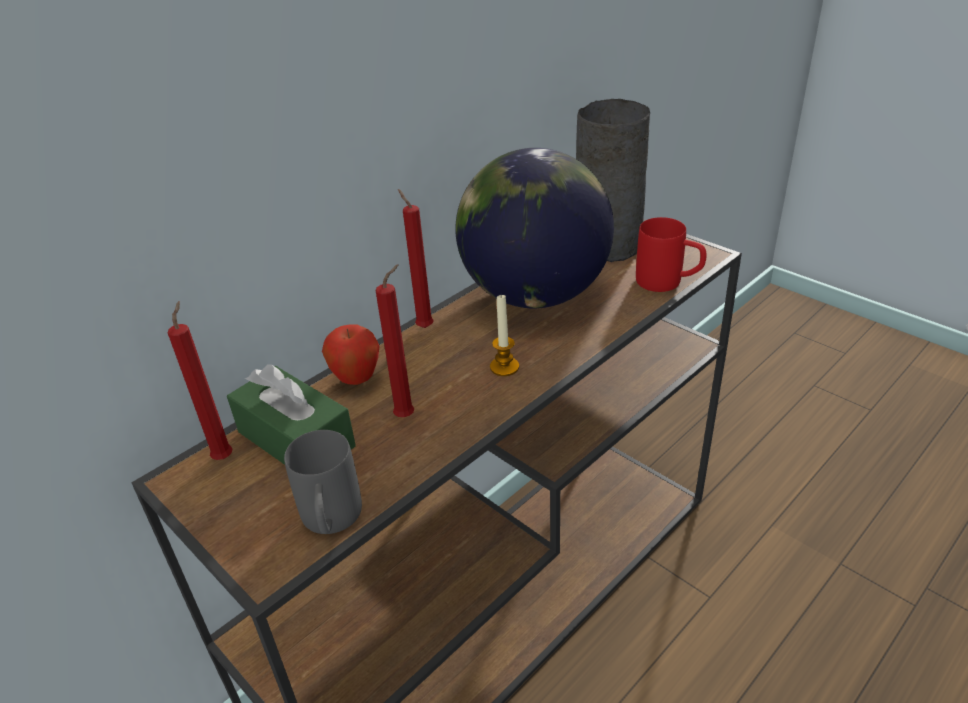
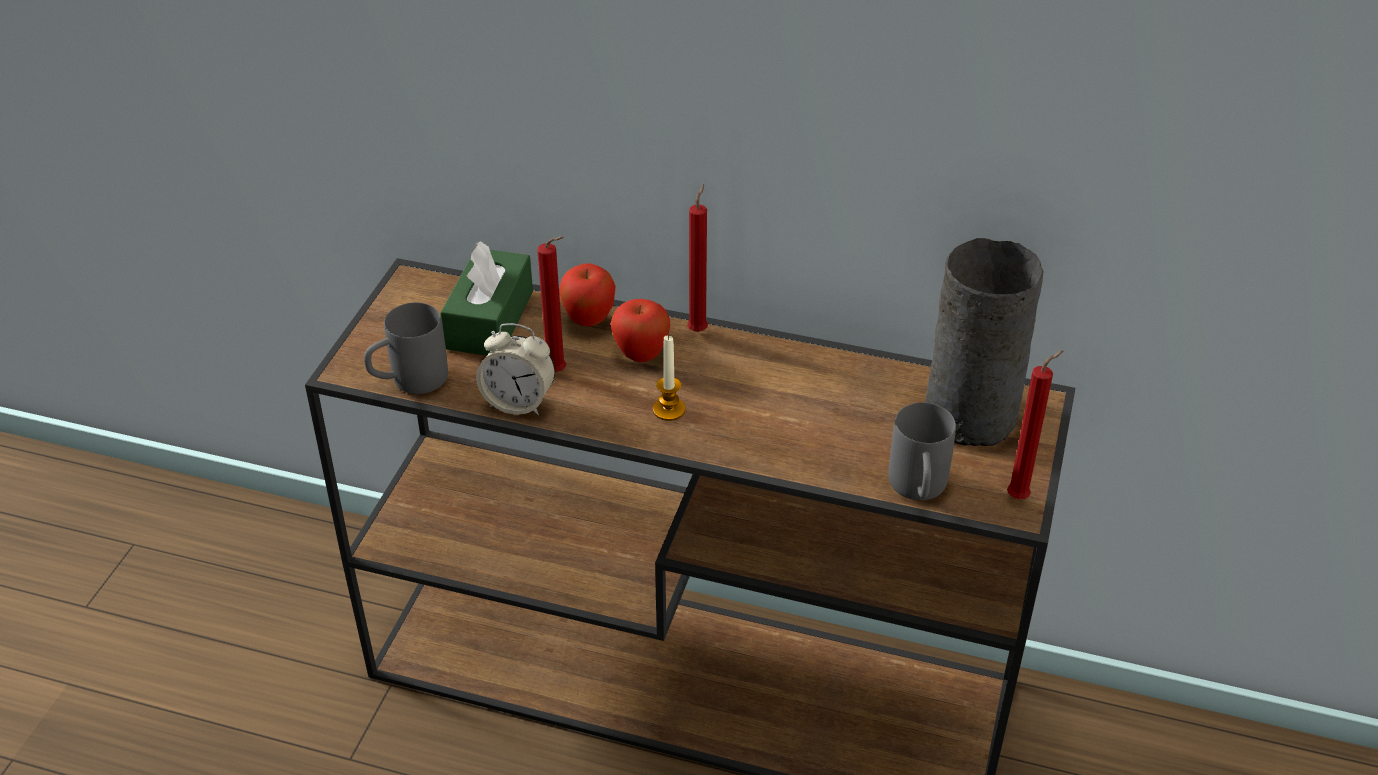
camera: 60 degrees right, 5 degrees up
(225, 456) = (450, 291): red candle -> red candle (1021, 497)
(426, 363) = (641, 355): none -> apple
(426, 451) = (518, 402): none -> alarm clock
(535, 296) = (812, 390): globe -> none
(668, 283) = (918, 490): red mug -> grey mug

